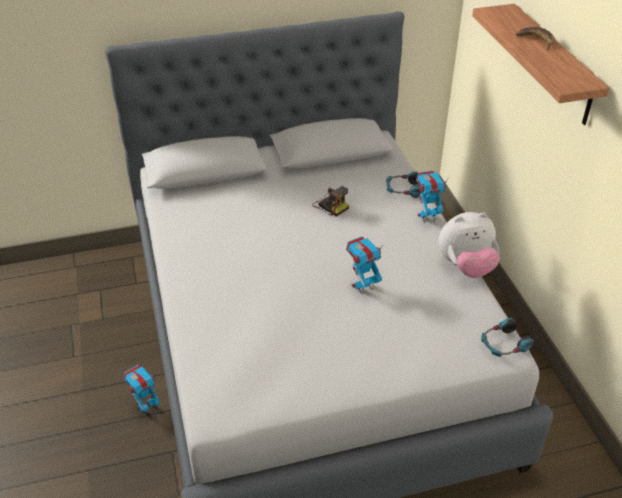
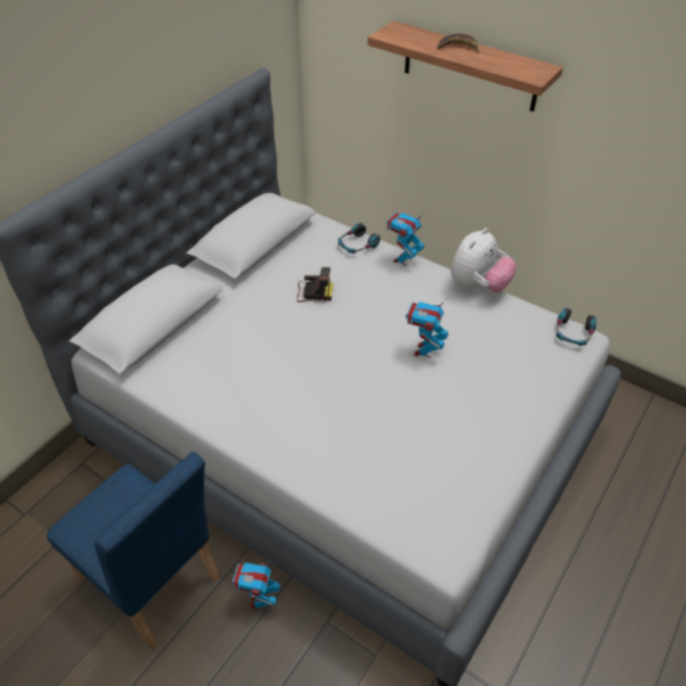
camera: 40 degrees left, 5 degrees up
(99, 356) = (156, 586): none -> blue chair

